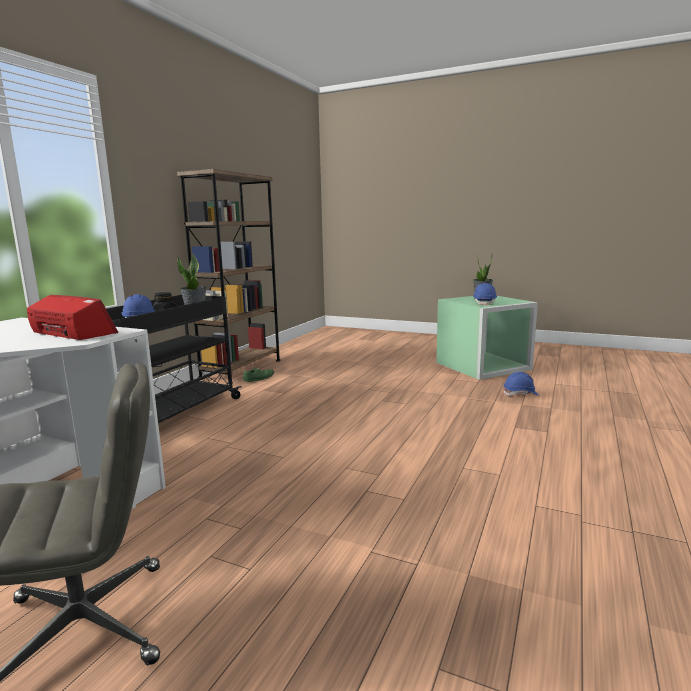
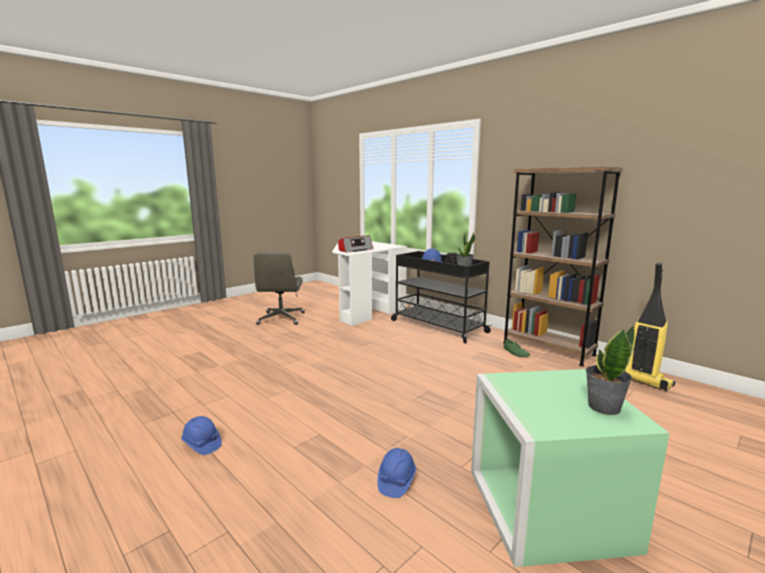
camera: 110 degrees right, 0 degrees up
(299, 349) = (644, 381): none -> vacuum cleaner
(484, 303) = (527, 388): blue hard hat -> blue hard hat (202, 444)

